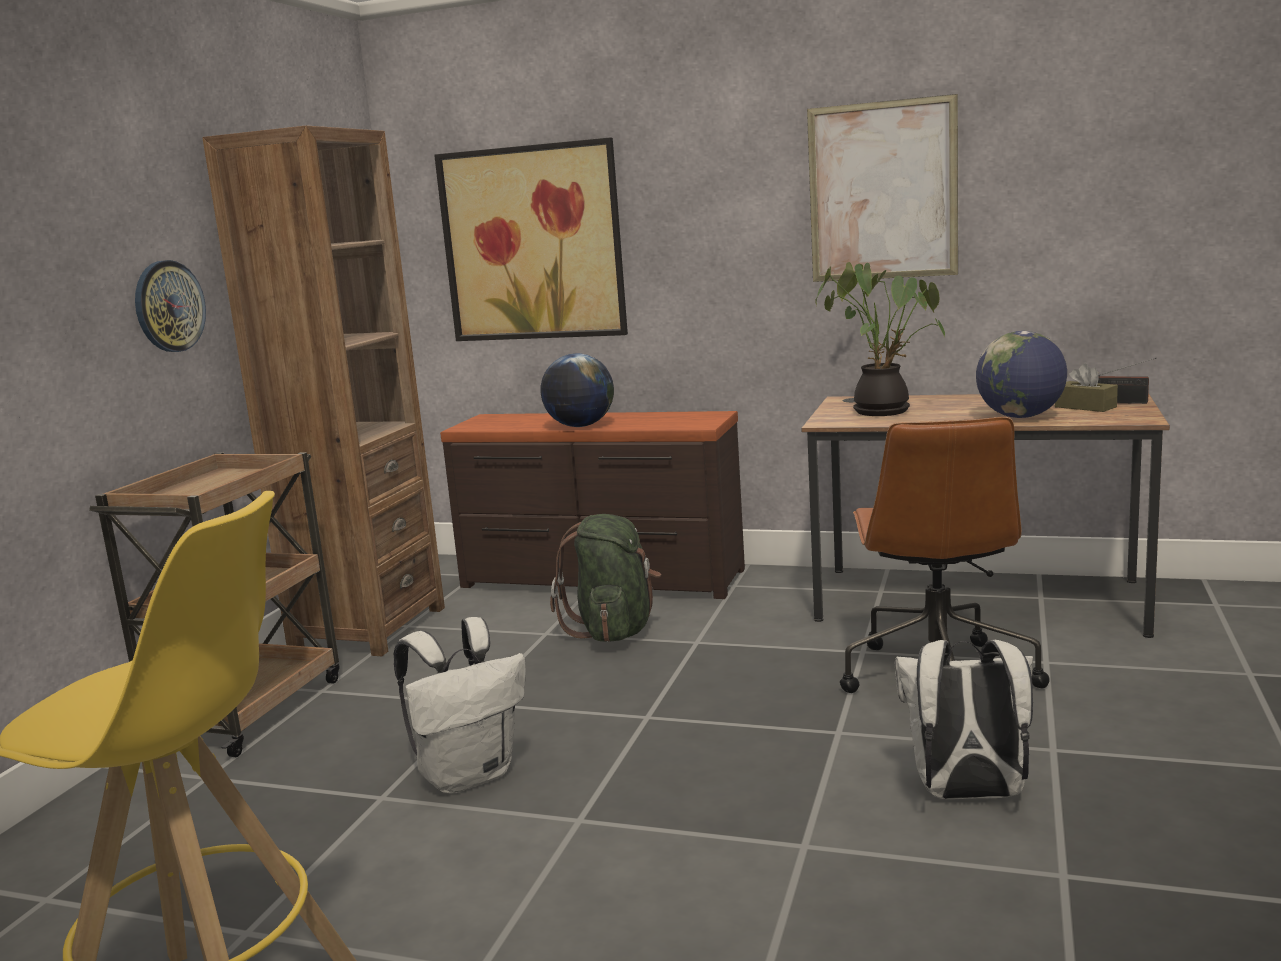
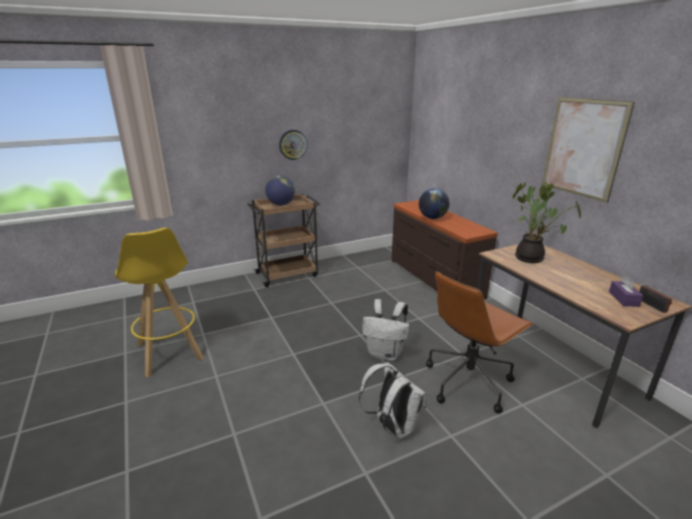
camera: 45 degrees right, 10 degrees up
(368, 628) = (348, 263): brown bookcase -> none
(469, 775) = (295, 323): white backpack -> white backpack (385, 353)
(533, 243) = (449, 136): picture -> none
(614, 630) = (403, 300): green backpack -> none
(1020, 417) = (575, 289): globe -> globe (281, 204)
(1085, 407) = (623, 299): brown tissue box -> purple tissue box

